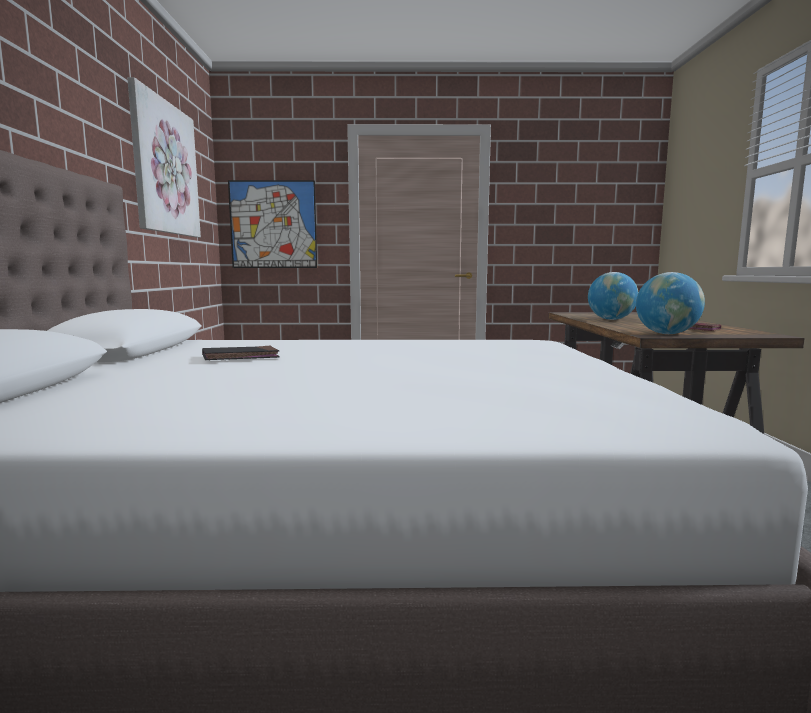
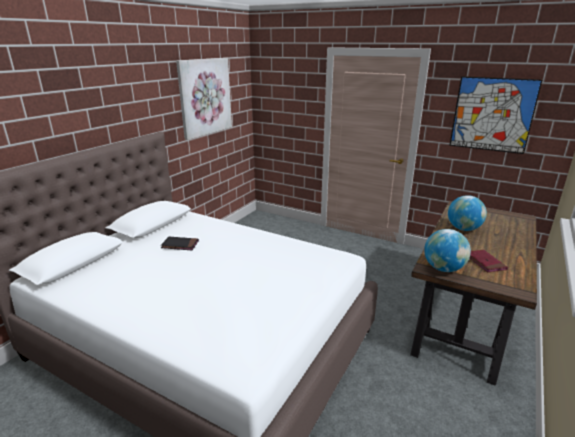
camera: 30 degrees right, 15 degrees up
(273, 224) = (280, 112): picture -> picture (492, 114)

